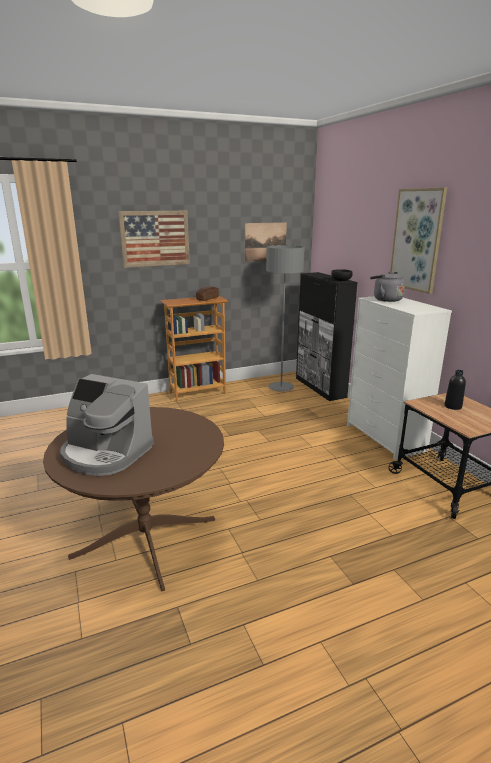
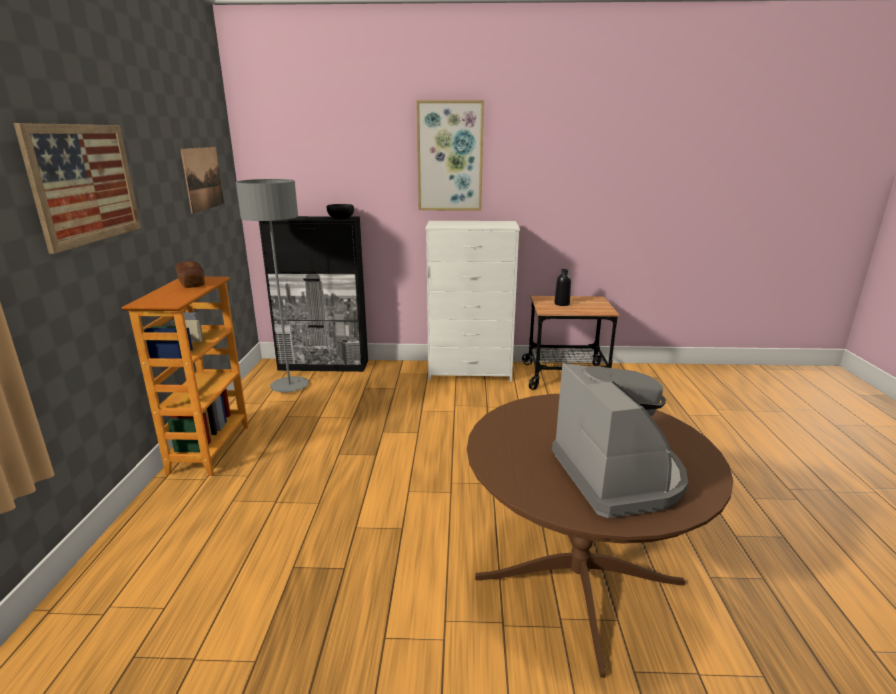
camera: 65 degrees left, 0 degrees up
(106, 453) = (619, 475): coffee machine -> coffee machine turned 60 degrees counterclockwise
(385, 299) = (449, 224): grey kettle -> none

